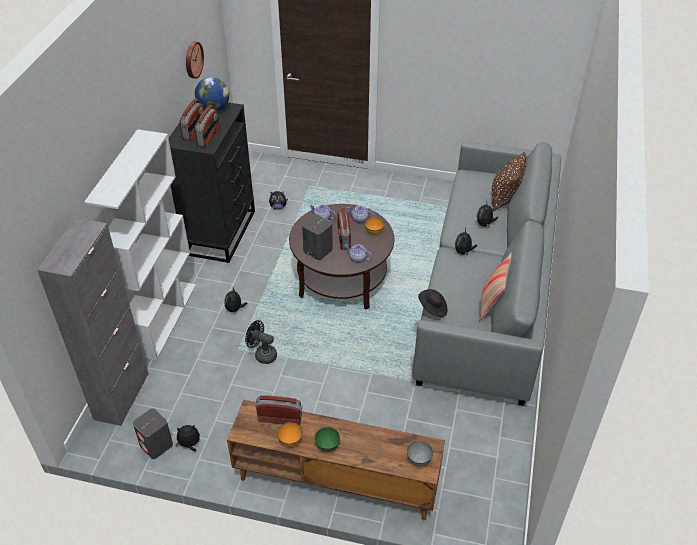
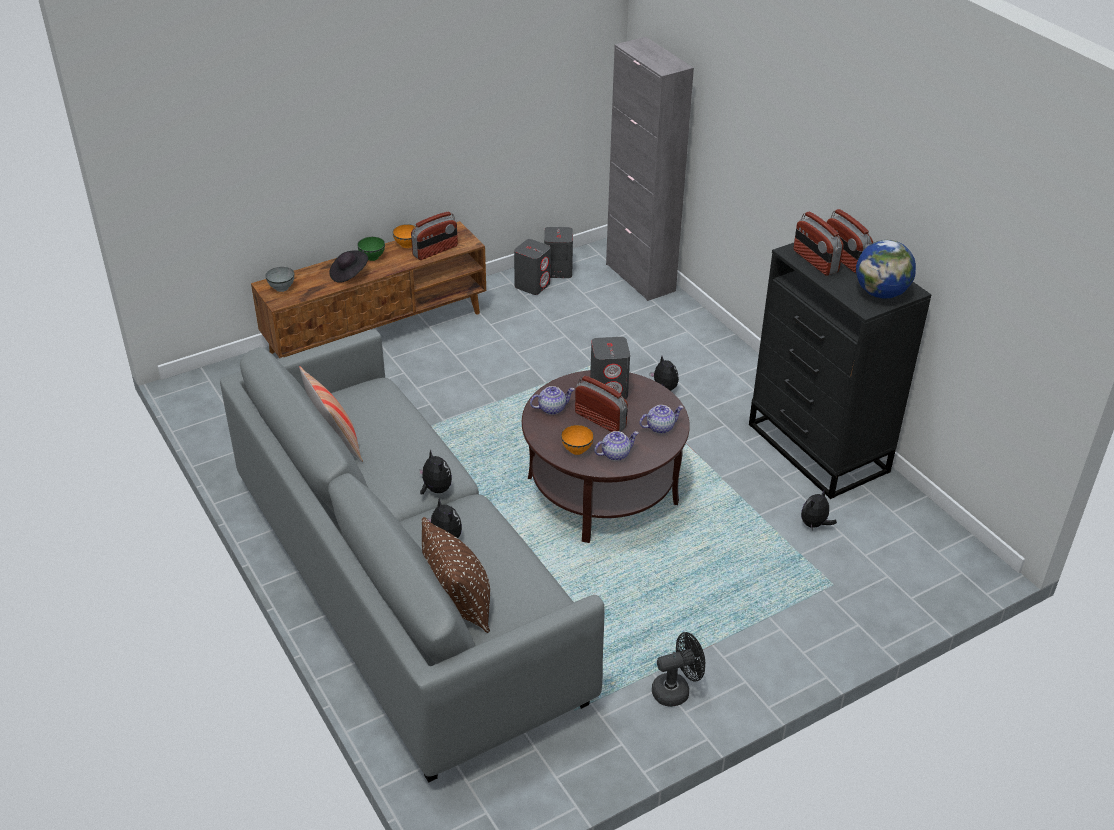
camera: 135 degrees right, 5 degrees down
(163, 318) = (714, 341): white bookcase -> none
(189, 444) = (532, 285): plush toy -> grey speaker
(192, 59) = (967, 255): wall clock -> none
(262, 354) = (573, 371): black fan -> black fan (676, 690)
(433, 309) = (397, 397): black hat -> black hat (349, 274)

